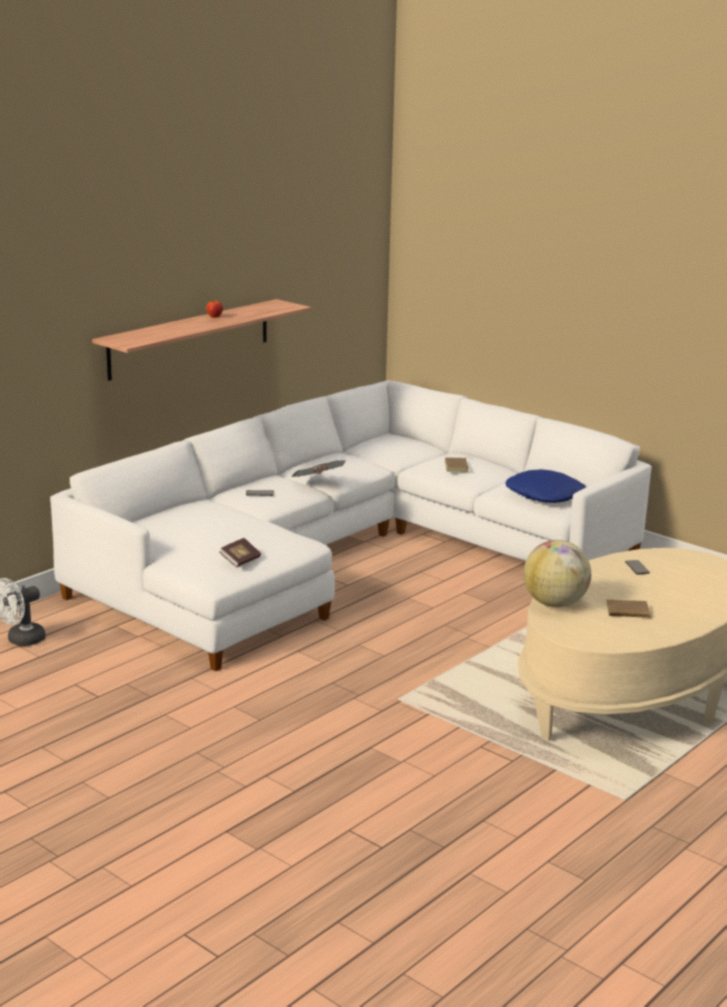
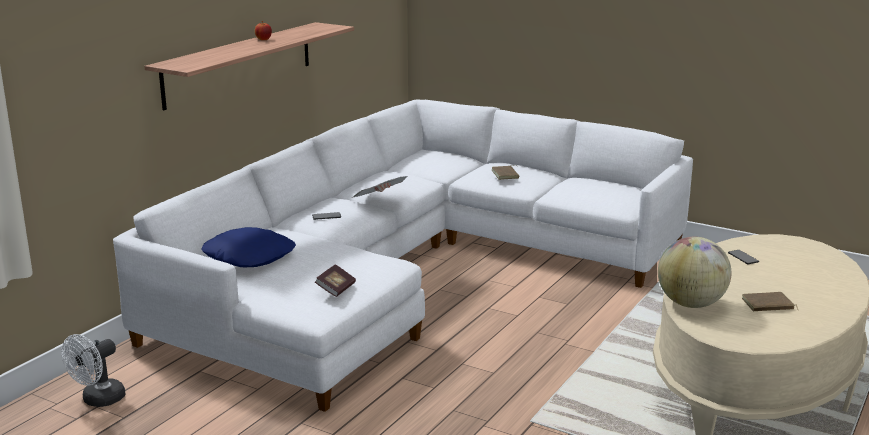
camera: 10 degrees left, 0 degrees up
(545, 494) = (601, 194): blue pillow -> blue pillow (249, 256)

